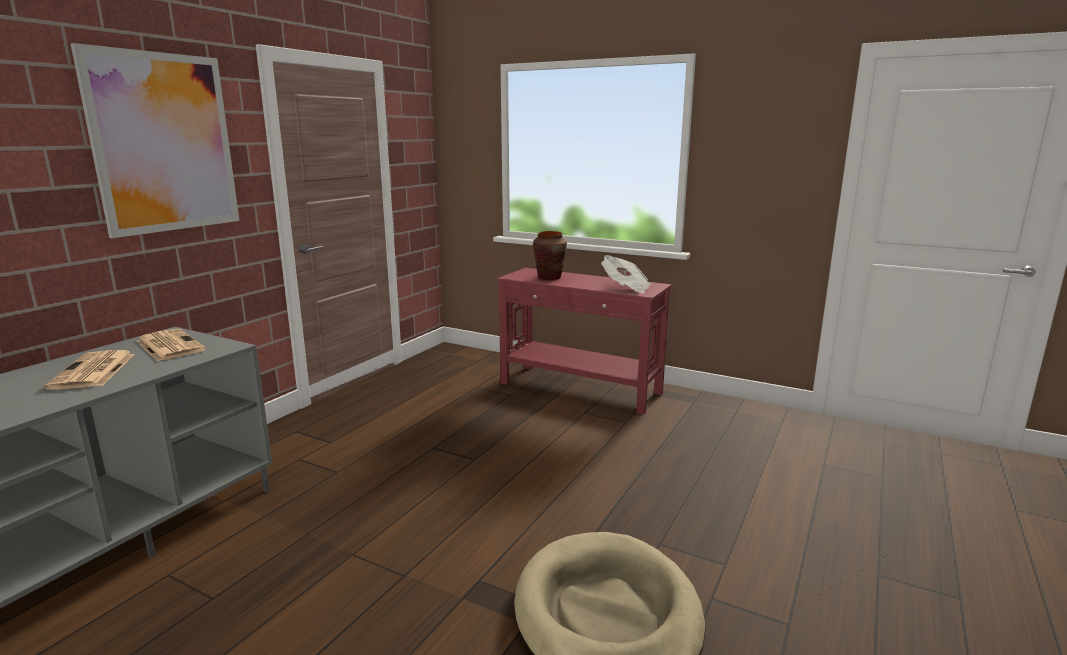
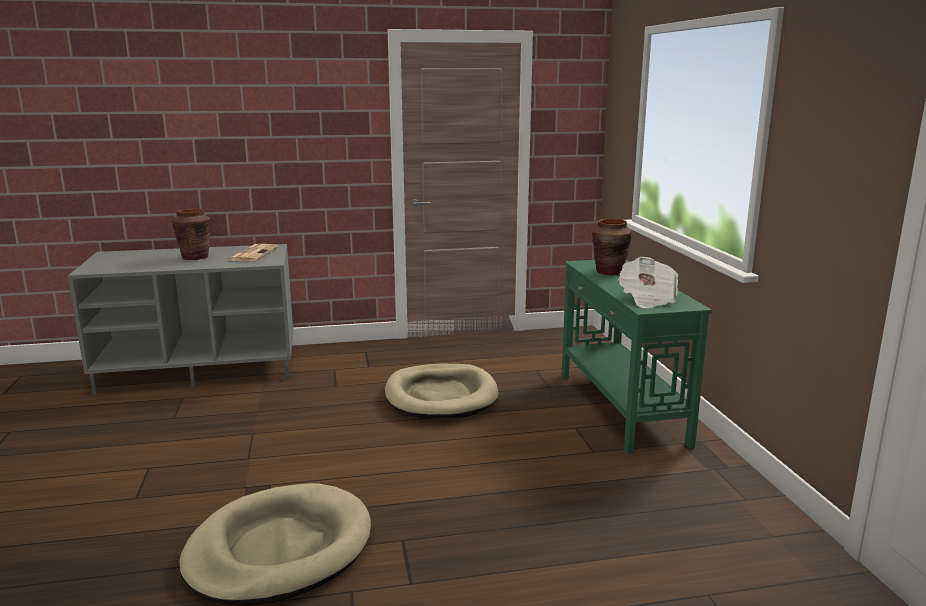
camera: 50 degrees right, 0 degrees up
(93, 371) = (195, 257): newspaper -> brown vase
(164, 143) = (297, 109): picture -> none
(451, 435) = (441, 396): none -> beige dog bed
(580, 389) = (620, 408): red console table -> green console table

